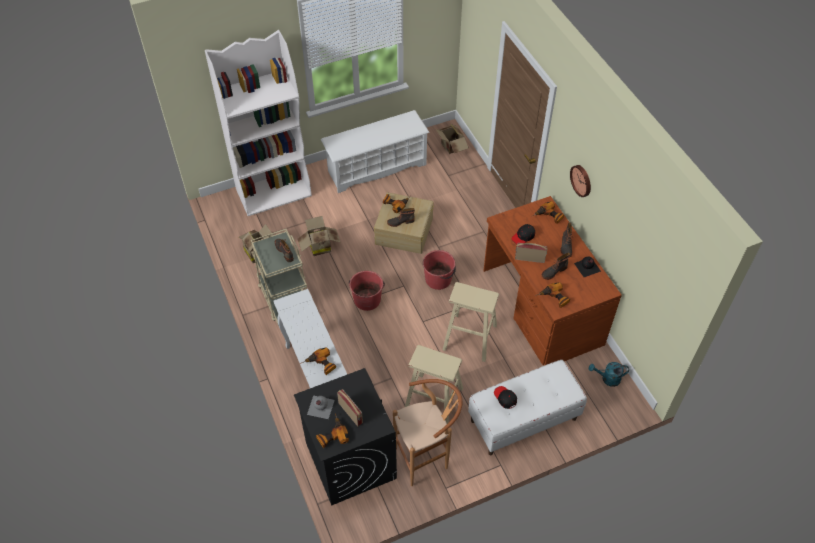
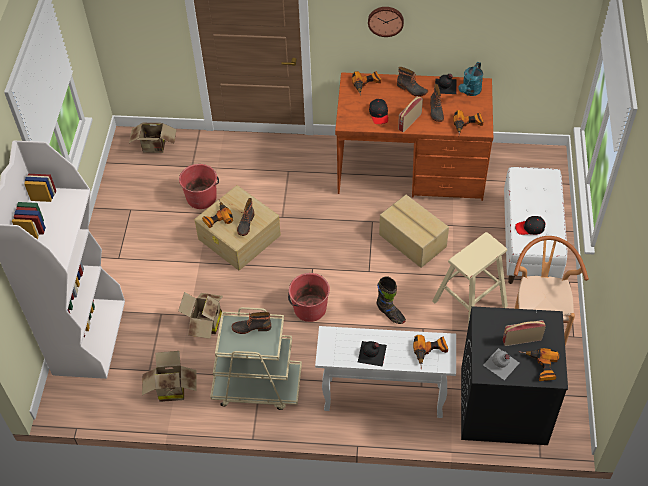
camera: 60 degrees left, 0 degrees up
(300, 330) = (372, 354): none -> black bottle
(376, 167) = (130, 223): white shoe rack -> none
(392, 351) = (390, 314): none -> black boot
(438, 279) = (324, 235): red bucket -> red bucket (201, 197)
(469, 337) = (412, 241): beige stool -> cardboard box
(607, 379) = (519, 160): turquoise watering can -> turquoise watering can (470, 91)

